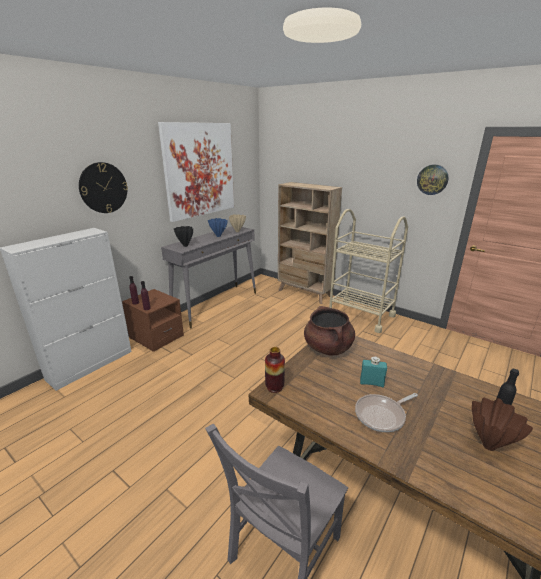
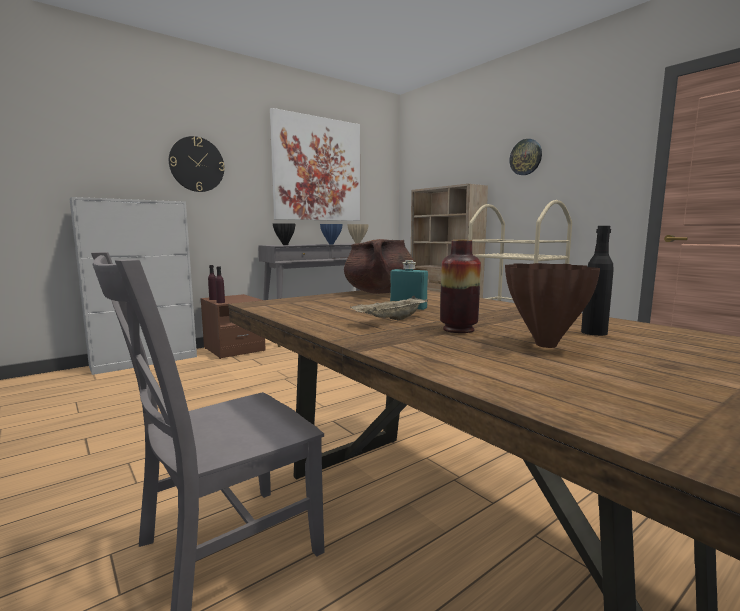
camera: 15 degrees right, 15 degrees down
(274, 387) = (268, 302): vase -> vase (458, 329)
(382, 415) = (391, 320): frying pan -> beige tray
(432, 179) = (601, 153): wall clock -> wall clock (526, 157)

